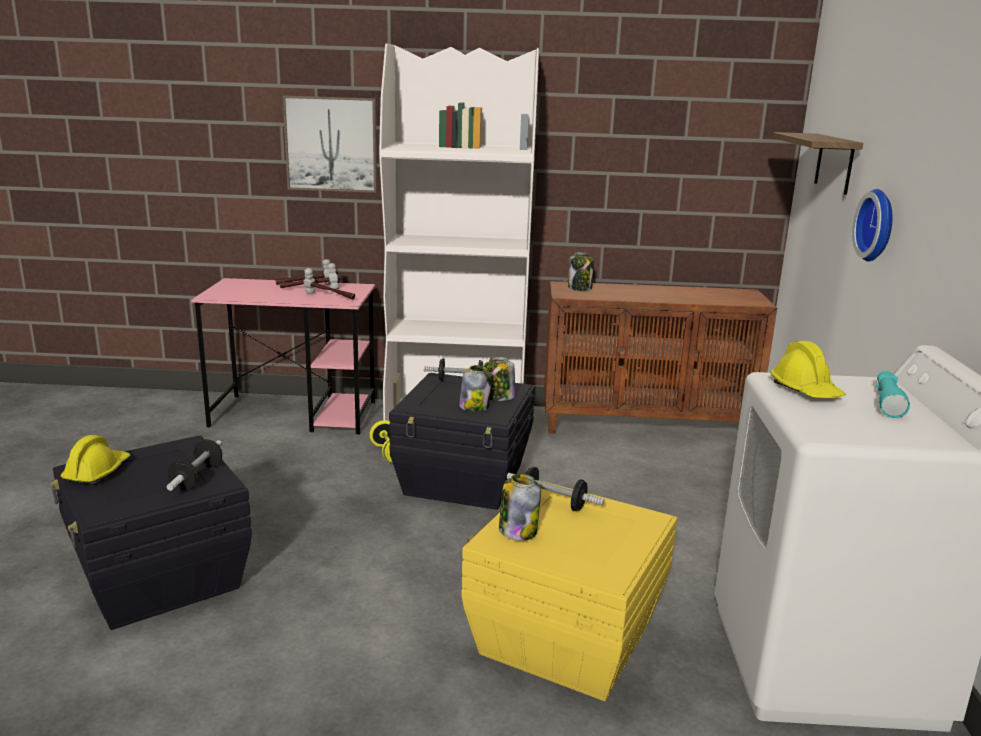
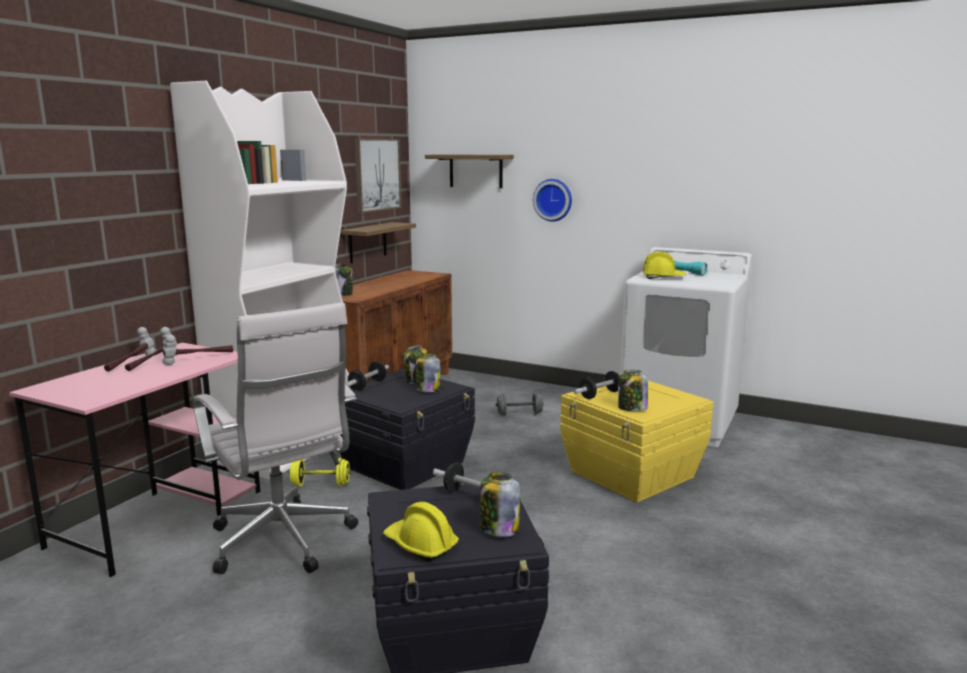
camera: 65 degrees left, 5 degrees down
(130, 499) = (498, 528): none -> jar
(276, 468) = (284, 543): none -> white office chair
(331, 144) = (115, 194): picture -> picture (377, 174)
(677, 516) = (519, 414): none -> grey dumbbell
(679, 239) = (367, 242): none -> shelf

